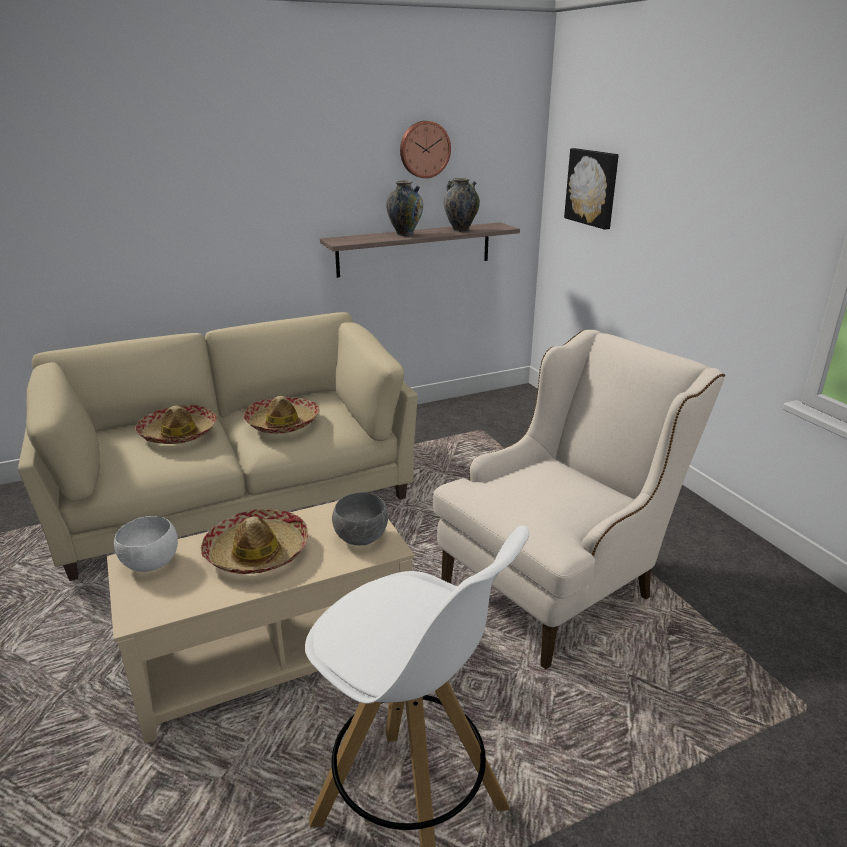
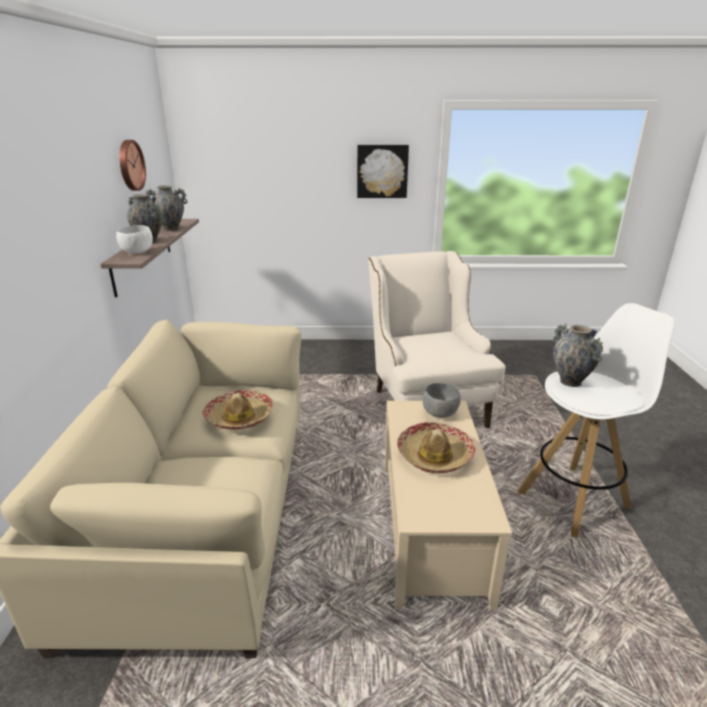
camera: 65 degrees left, 0 degrees up
(151, 564) = (426, 507): white bowl -> white bowl (138, 252)
(178, 433) = (197, 475): hat -> none
(402, 593) = (570, 381): none -> vase
(592, 187) = (238, 178): picture -> picture (382, 171)

